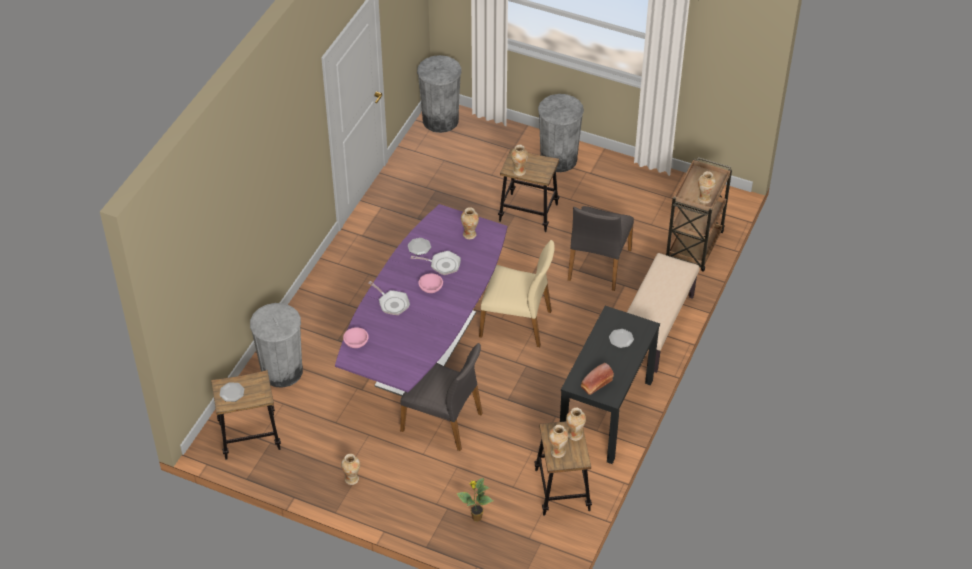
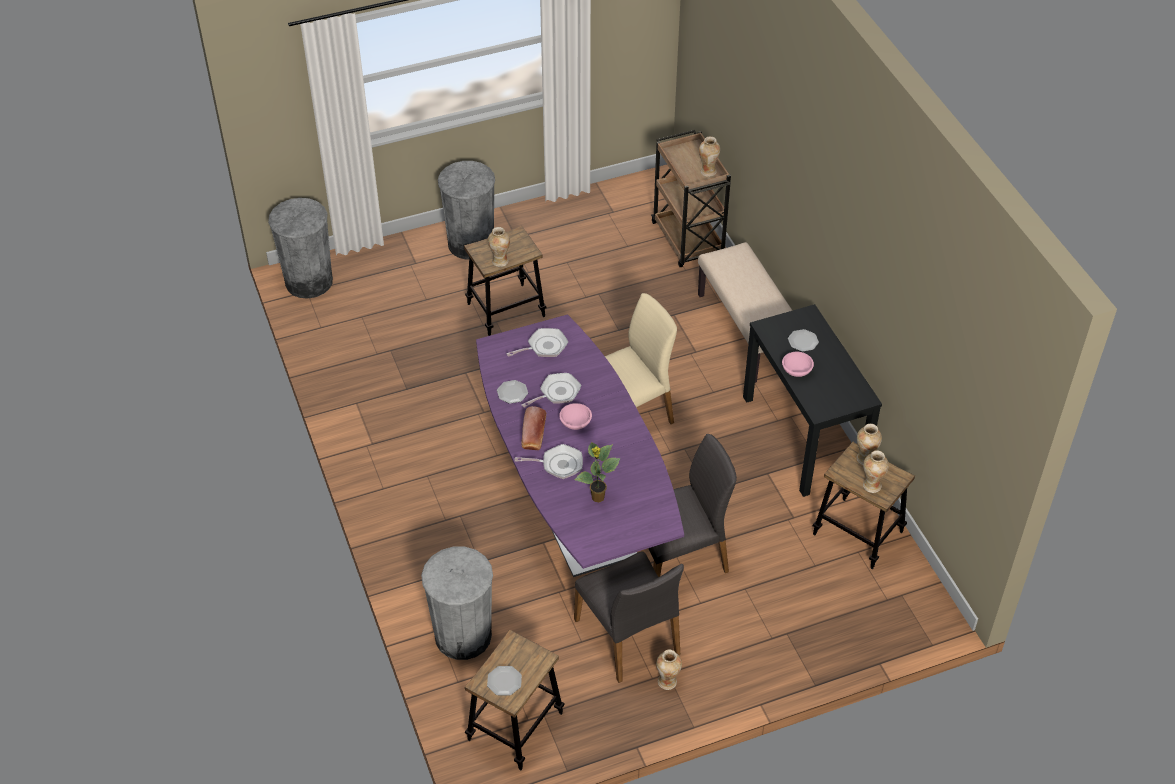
camera: 45 degrees left, 0 degrees up
(356, 342) = (574, 528): pink bowl -> pink bowl (796, 370)
(469, 234) = (544, 347): vase -> frying pan
(476, 517) = (821, 620): potted plant -> potted plant (597, 498)
(595, 384) = (836, 397): bread -> bread (533, 436)
(598, 265) = (628, 313): grey chair -> grey chair (629, 637)

